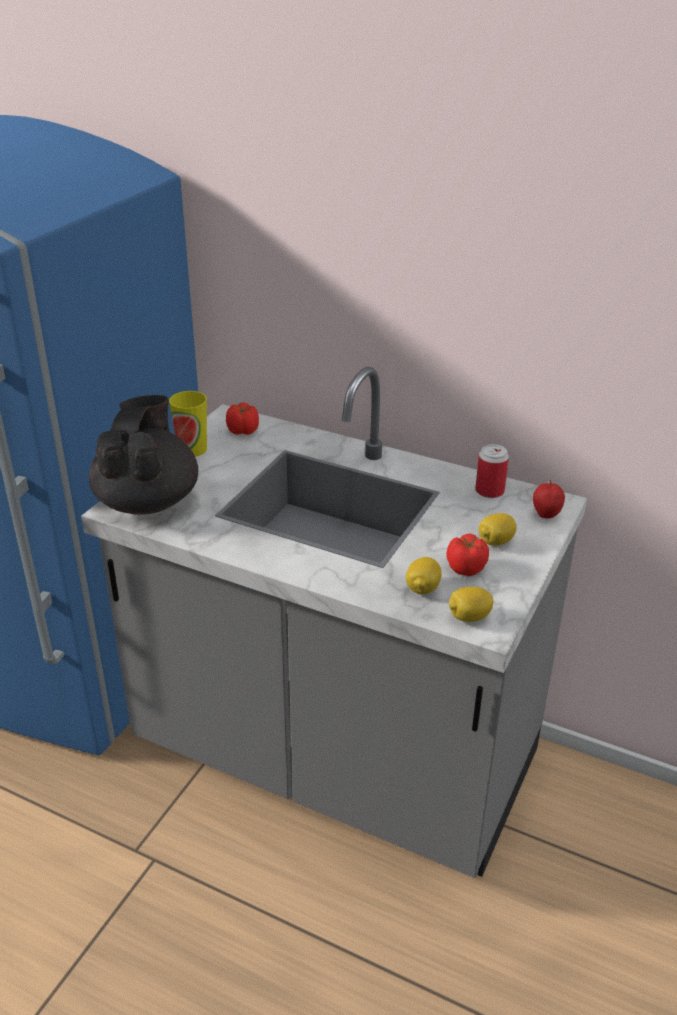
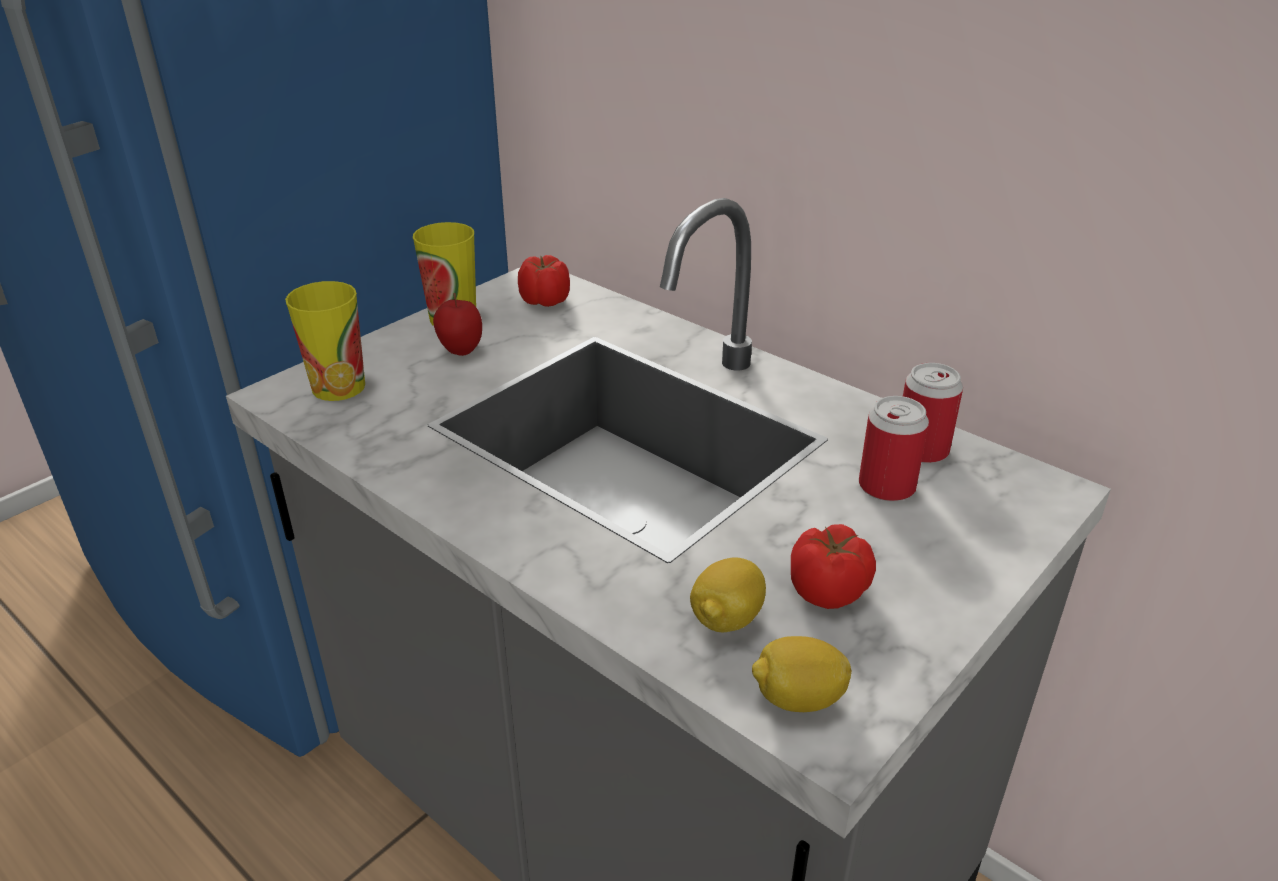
camera: 15 degrees right, 0 degrees up
(148, 501) = (338, 387): black teapot -> cup
(478, 513) = (886, 486): none -> can
(495, 542) = (903, 547): lemon -> none
(545, 516) = (1018, 511): apple -> apple (461, 352)

